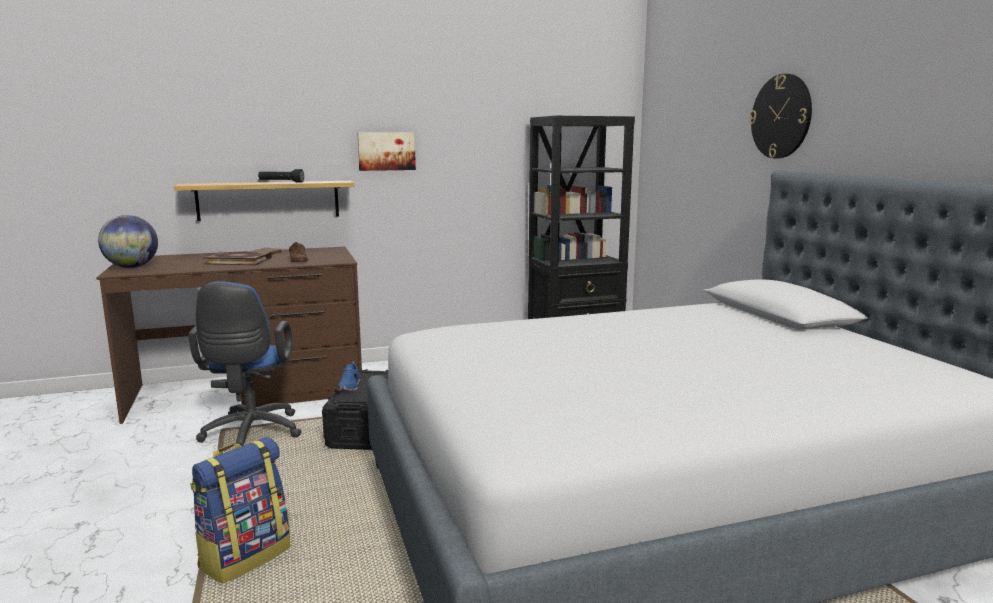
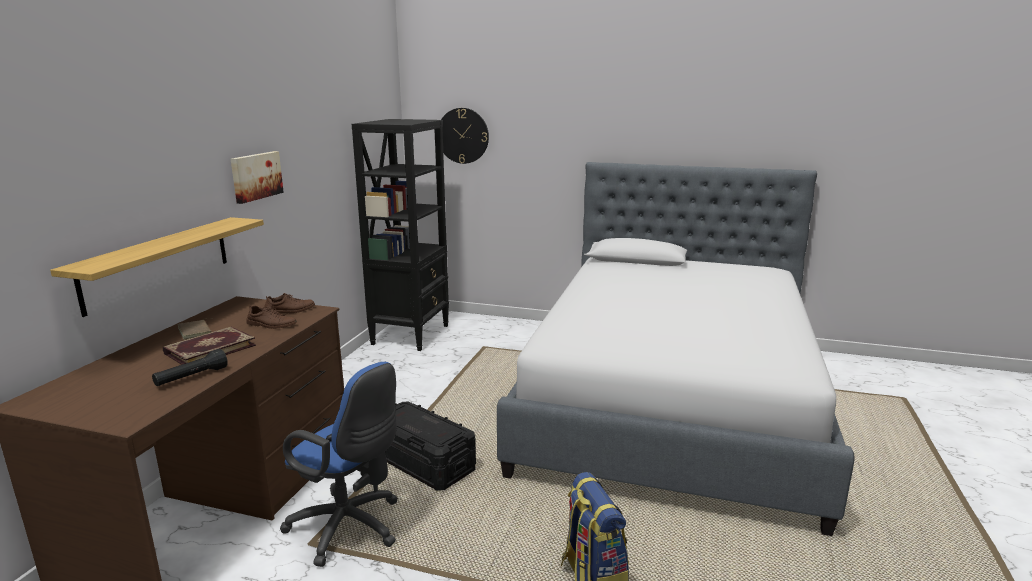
camera: 55 degrees left, 5 degrees up
(132, 267) = (105, 408): globe -> none
(281, 182) = (184, 236): black flashlight -> black flashlight (191, 377)
(332, 257) = (289, 310): none -> brown shoe
(350, 387) = (413, 429): blue shoe -> none
(781, 116) = (580, 123): wall clock -> wall clock (463, 135)

